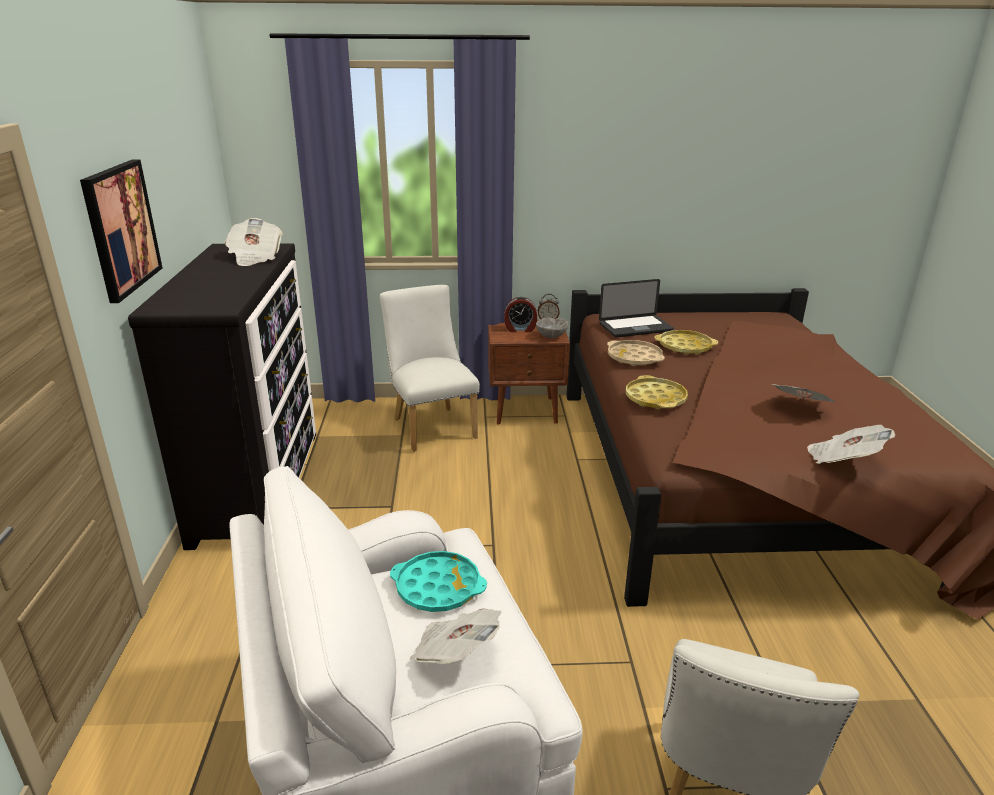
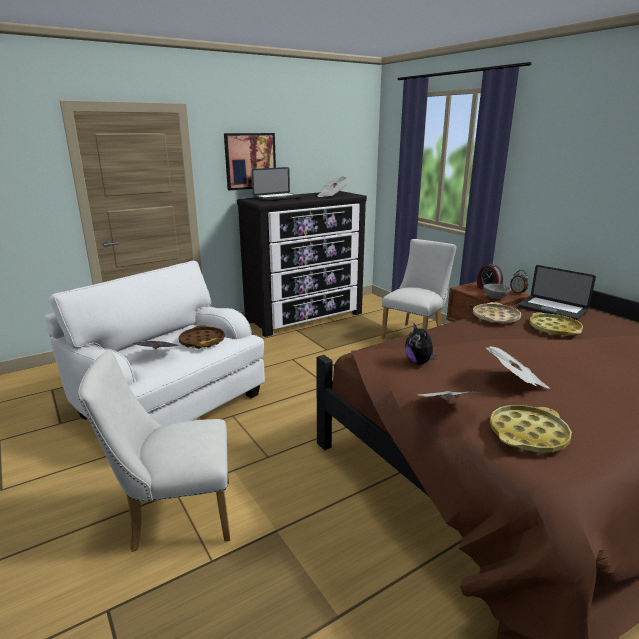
camera: 60 degrees right, 5 degrees down
(196, 289) = (278, 198): none -> laptop
(438, 587) = (202, 341): turquoise tray -> brown tray
(655, 398) = (440, 334): yellow tray -> yellow tray (528, 434)
(732, 435) = (419, 362): none -> plush toy

